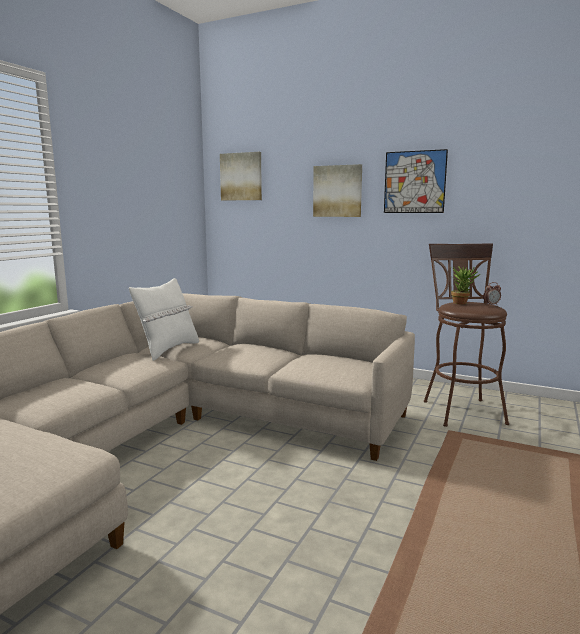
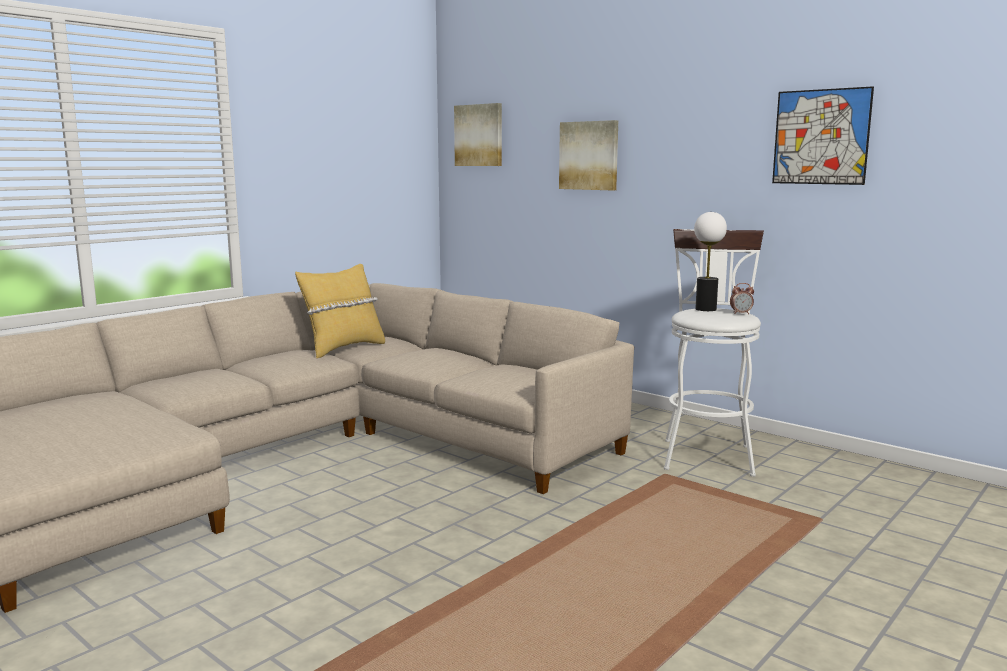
camera: 15 degrees right, 0 degrees up
(167, 350) = (343, 348): white pillow -> yellow pillow
(414, 182) = (681, 144): picture -> picture (821, 137)
(460, 409) = (707, 453): brown stool -> white stool
(462, 303) = (706, 309): potted plant -> table lamp

